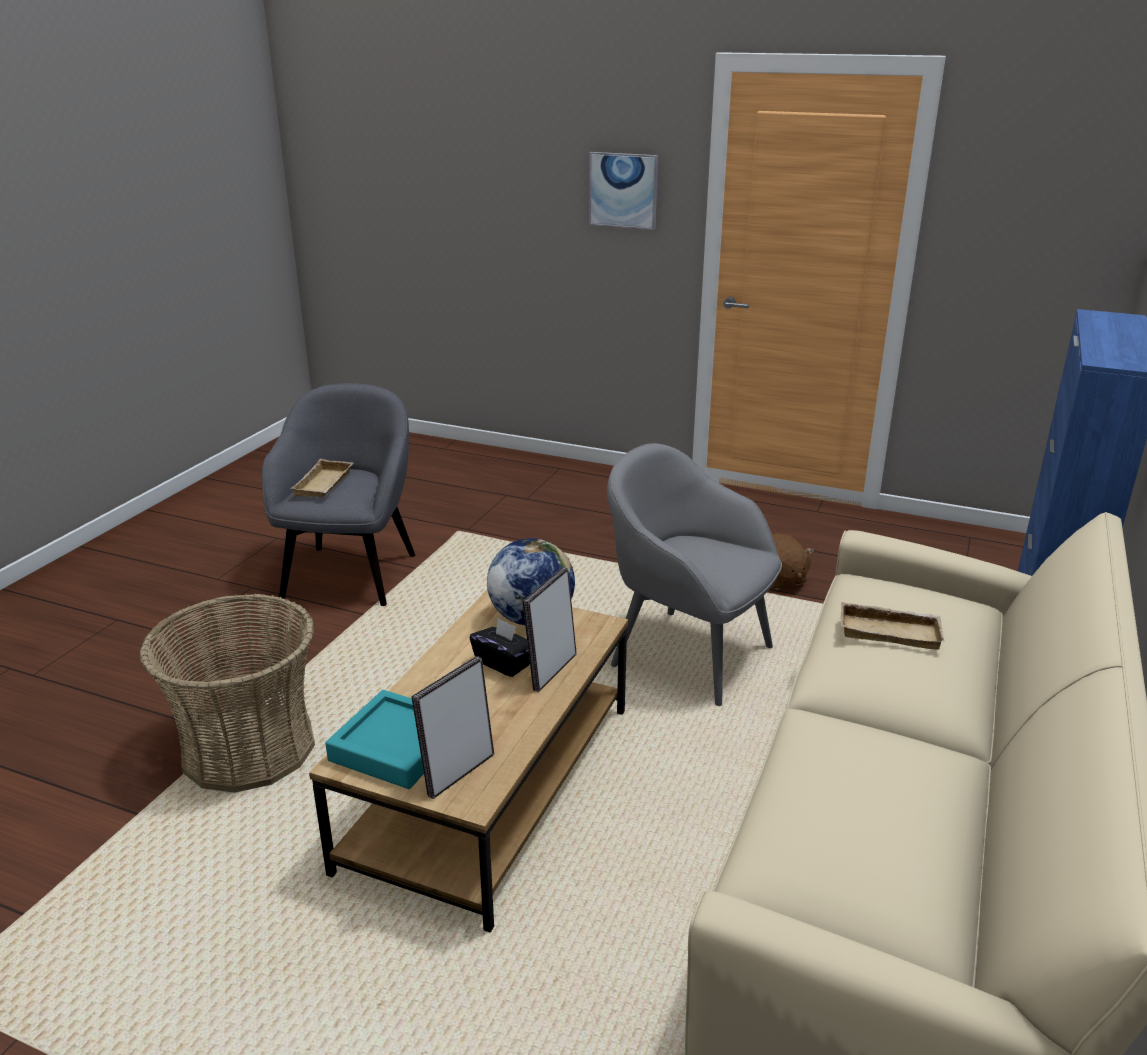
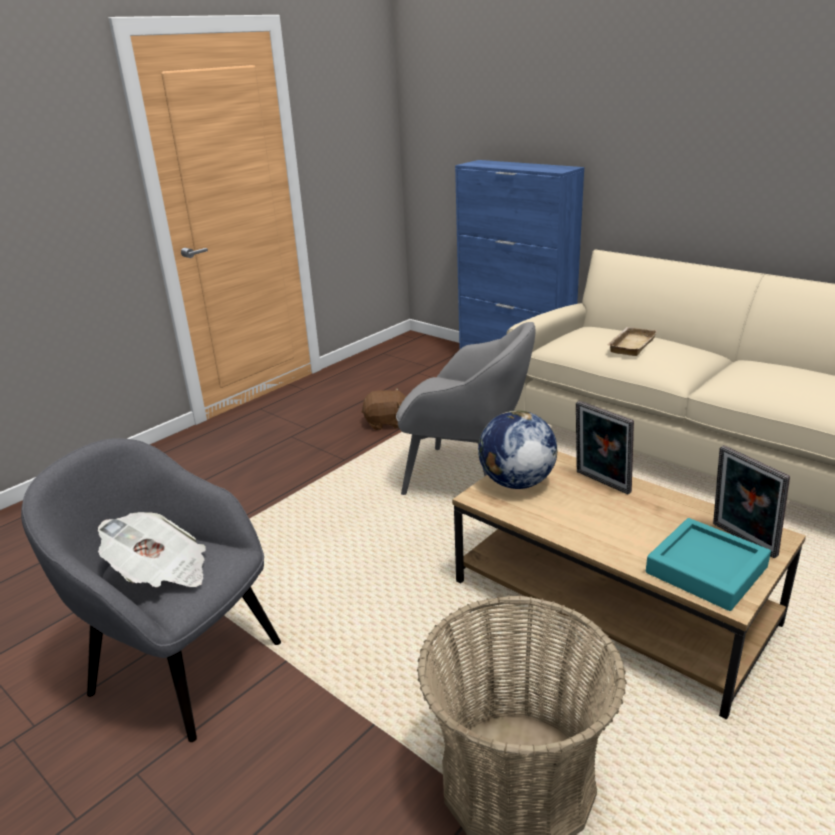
camera: 70 degrees left, 0 degrees up
(325, 484) = (161, 572): beige tray -> newspaper
(504, 663) = (584, 503): black tissue box -> none
(623, 190) = (55, 172): picture -> none
(688, 654) = (467, 478): grey armchair -> grey armchair turned 120 degrees counterclockwise

